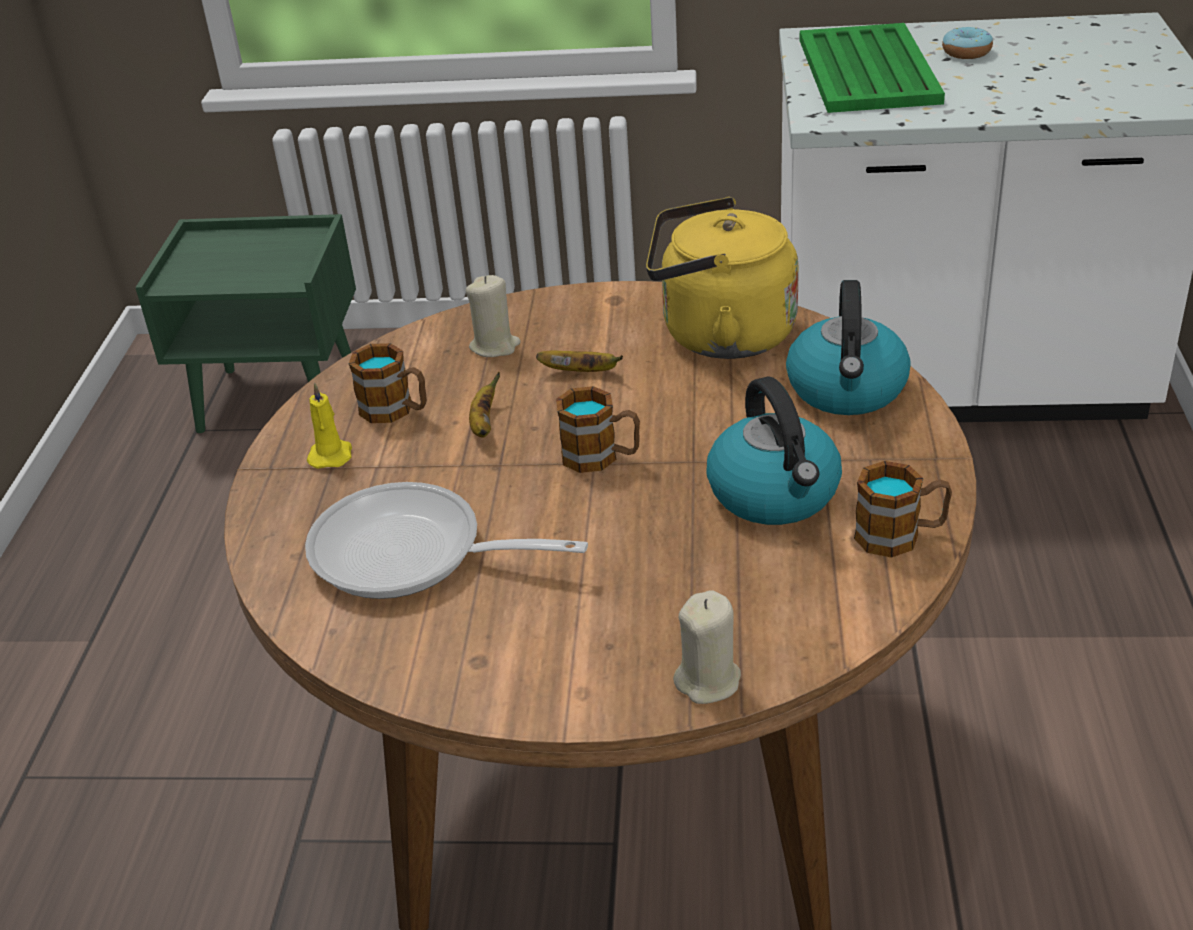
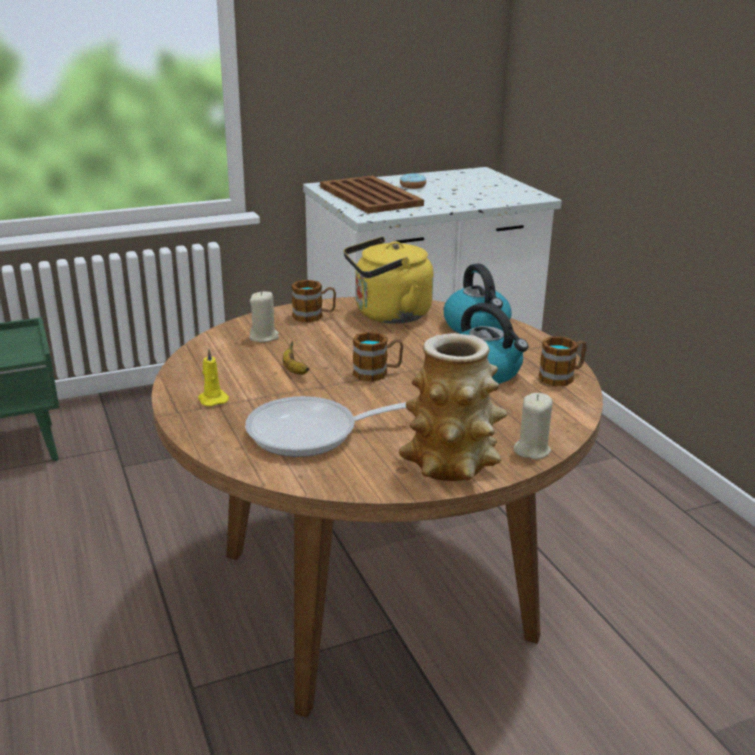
camera: 30 degrees left, 10 degrees down
(396, 410) = (232, 373): mug -> mug (314, 316)
(560, 672) = (451, 464): none -> vase
(582, 372) = (328, 340): banana -> none
(867, 69) = (370, 196): green tray -> brown tray

